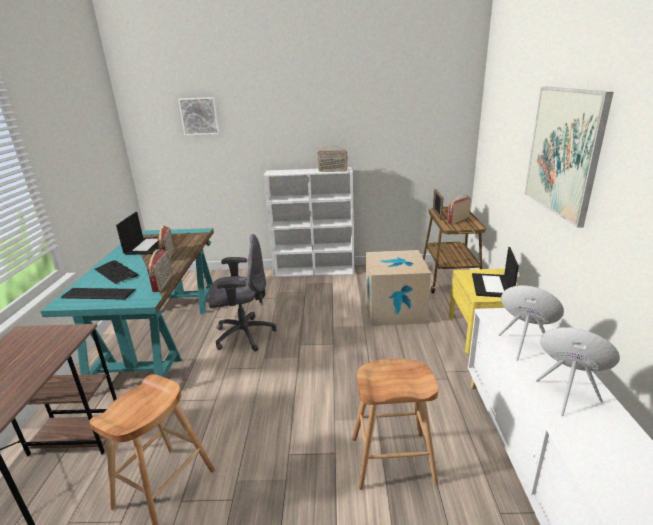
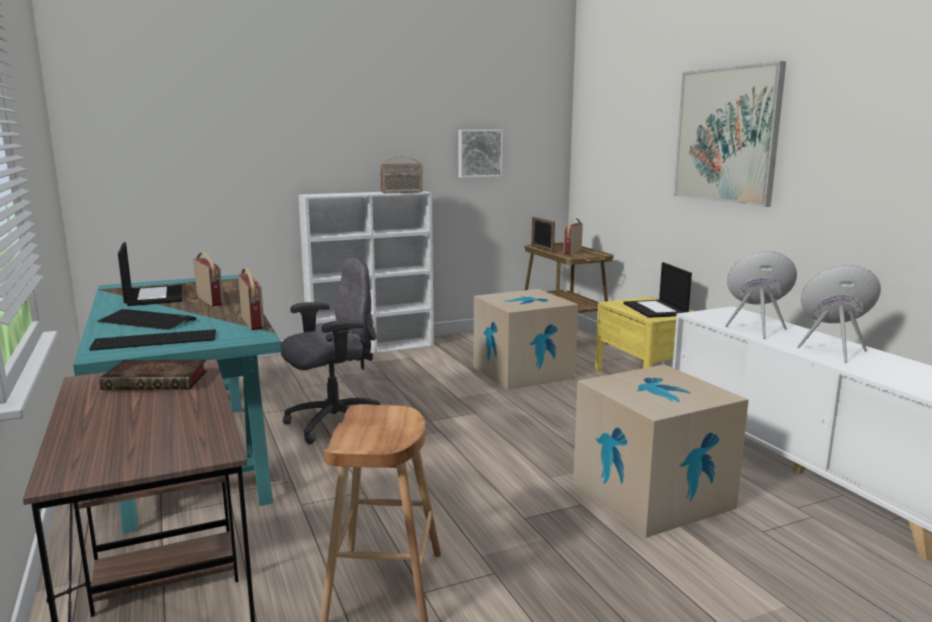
camera: 25 degrees left, 10 degrees down
(46, 341) = (159, 380): none -> book
(200, 116) = (195, 108): picture -> picture (479, 153)
(392, 460) = (652, 495): brown stool -> cardboard box

